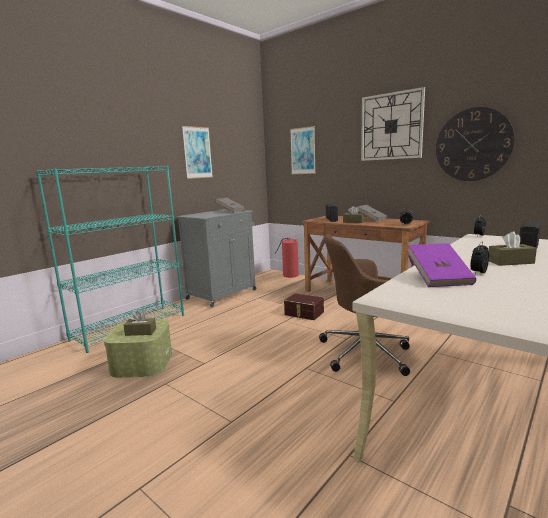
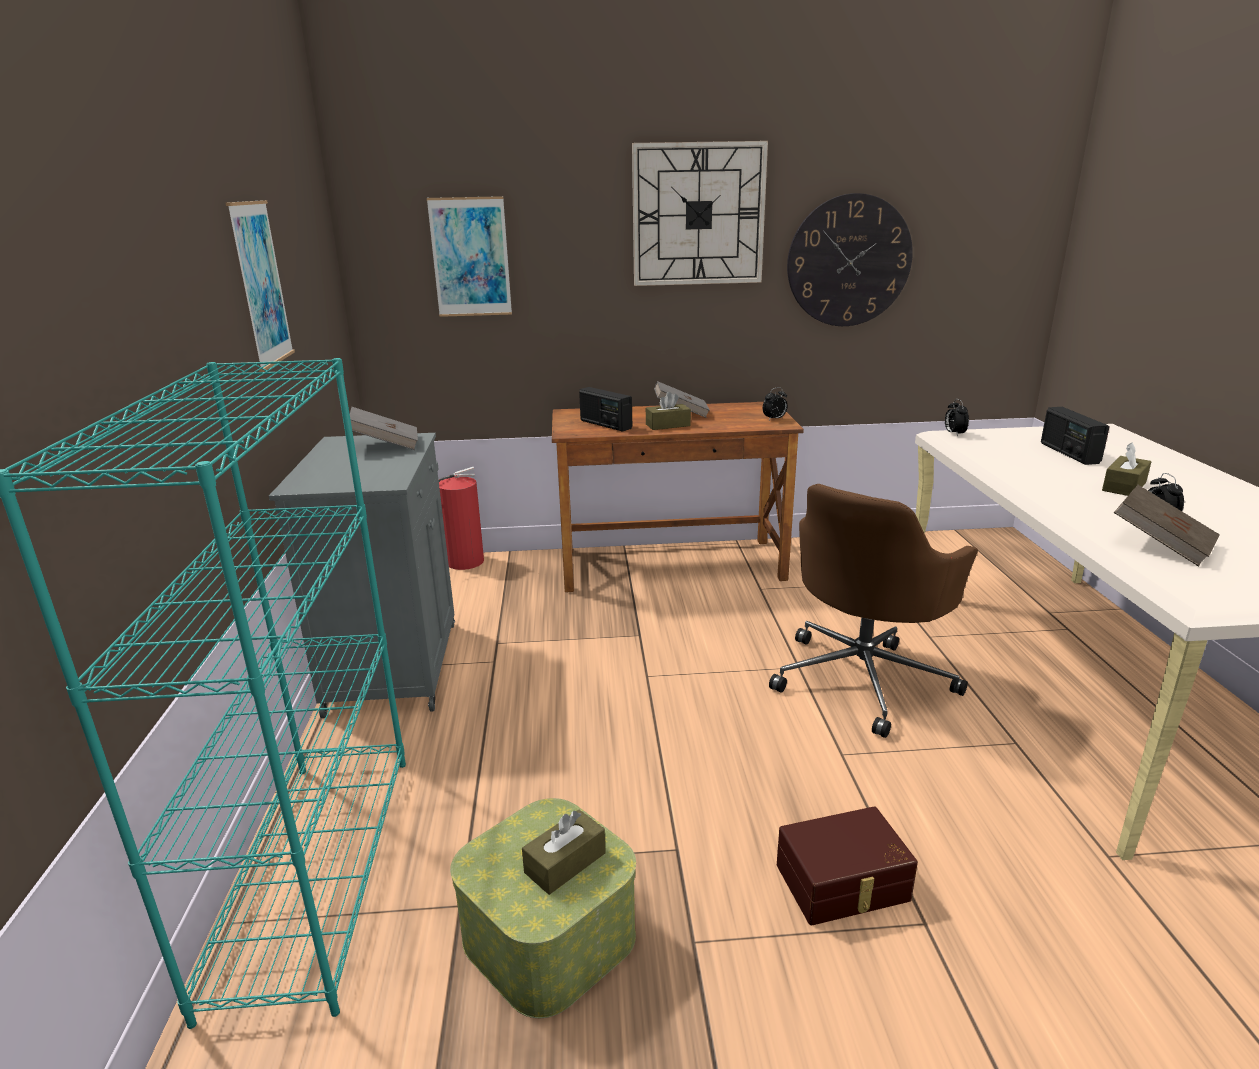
camera: 45 degrees left, 10 degrees up
(303, 313) = (651, 645): brown storage box -> brown storage box (843, 884)
(439, 279) = (1161, 545): purple book -> brown book

